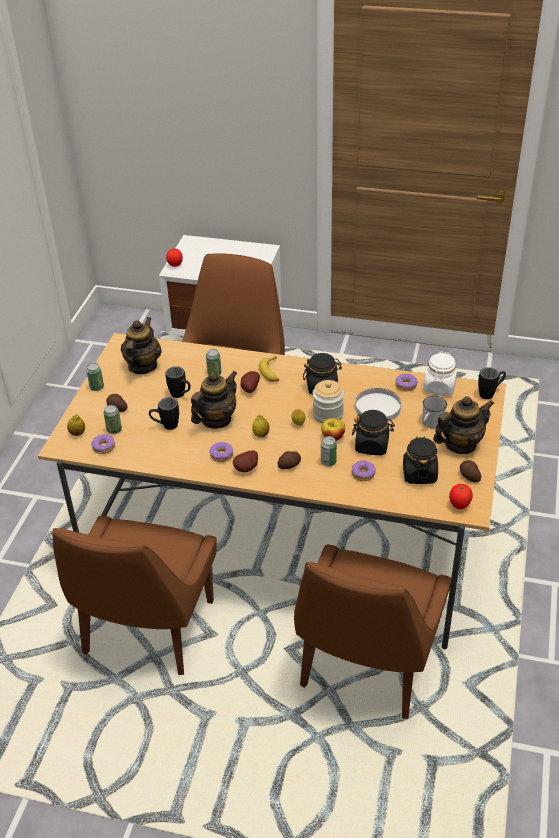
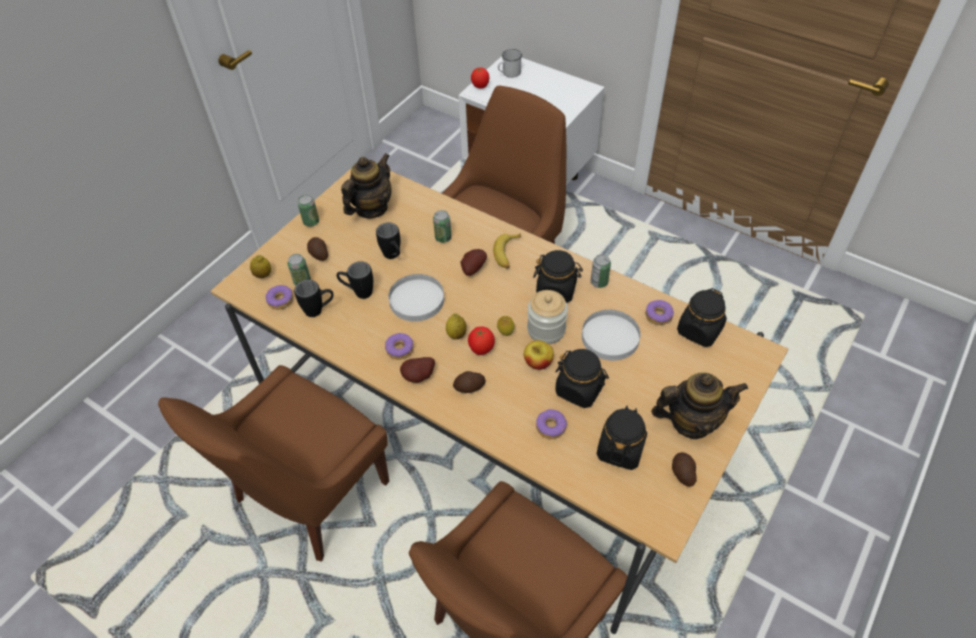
camera: 20 degrees right, 10 degrees up
(216, 420) = (416, 300): teapot -> white plate
(328, 462) = (517, 397): can -> can (599, 282)
(431, 423) = (666, 379): white mug -> white mug (509, 73)
(439, 388) = (699, 330): white jar -> black jar
(459, 505) = (651, 514): tomato -> tomato (481, 350)
(490, 393) = (761, 357): black mug -> black mug (319, 310)

